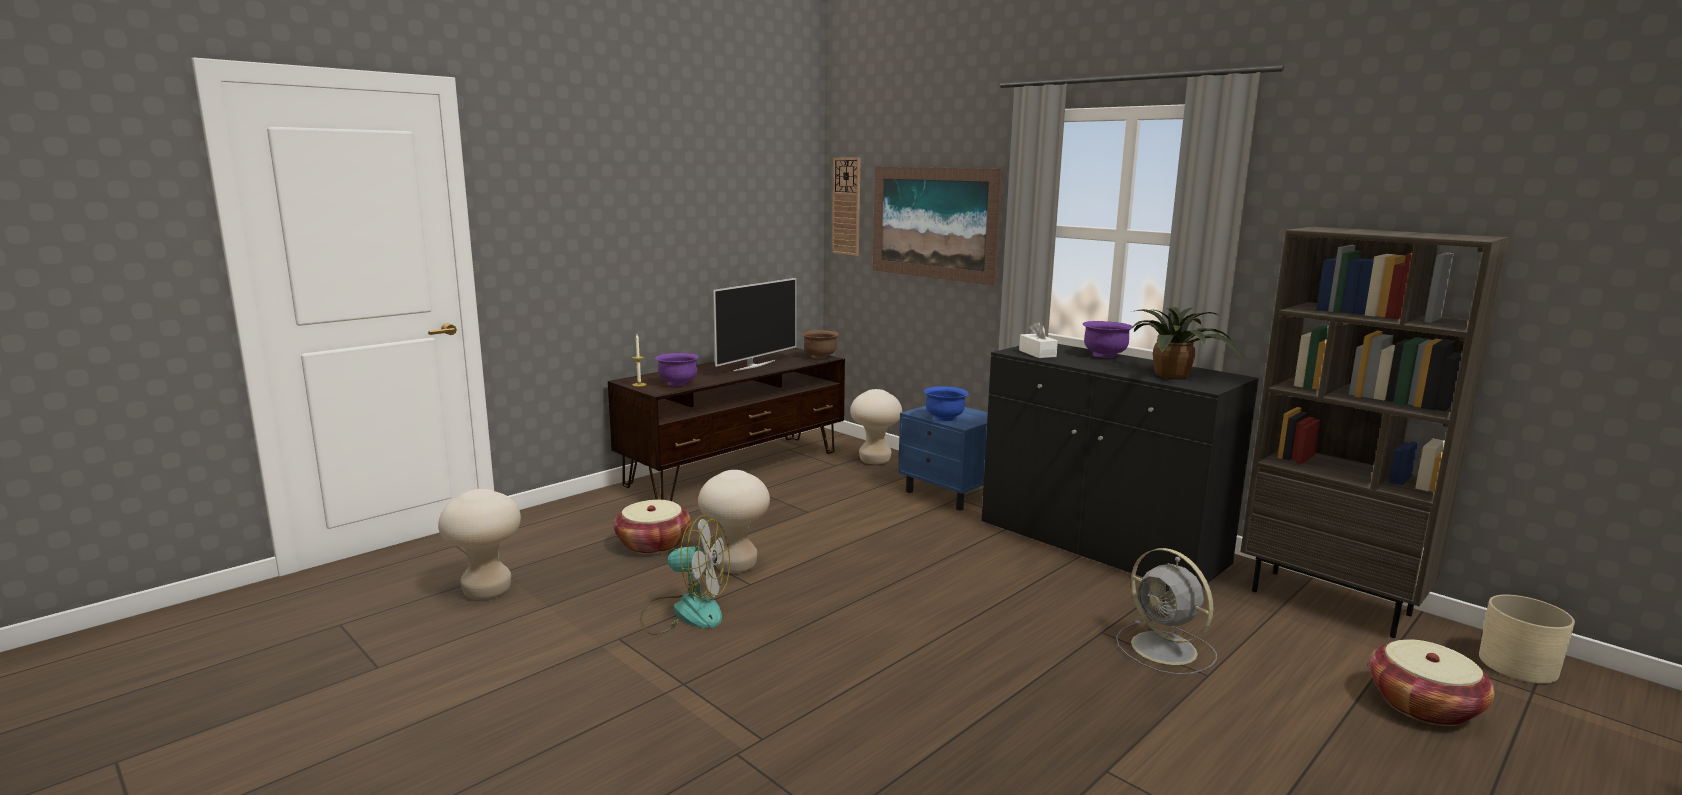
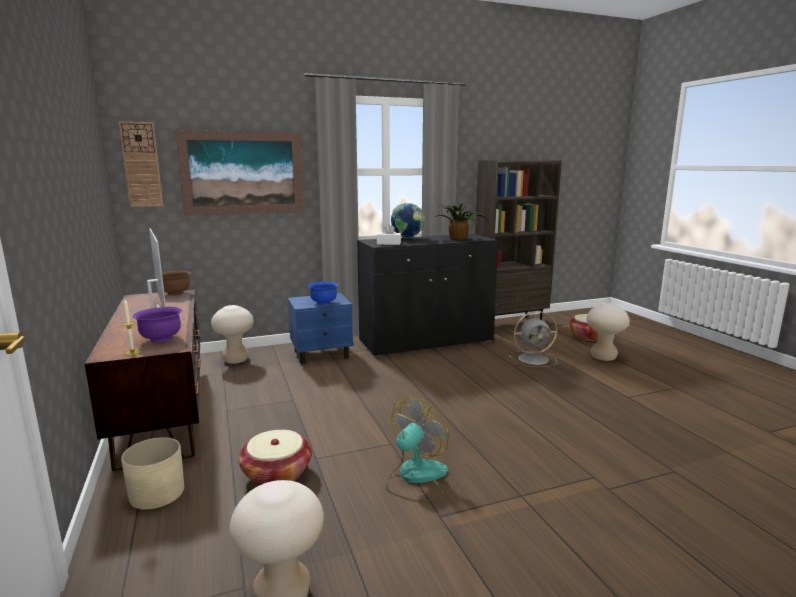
camera: 65 degrees left, 0 degrees up
(735, 566) = (356, 444): beige stool -> beige stool (603, 357)
(1105, 355) = (407, 238): purple bowl -> globe
(1517, 665) = (566, 317): beige planter -> beige planter (157, 493)

